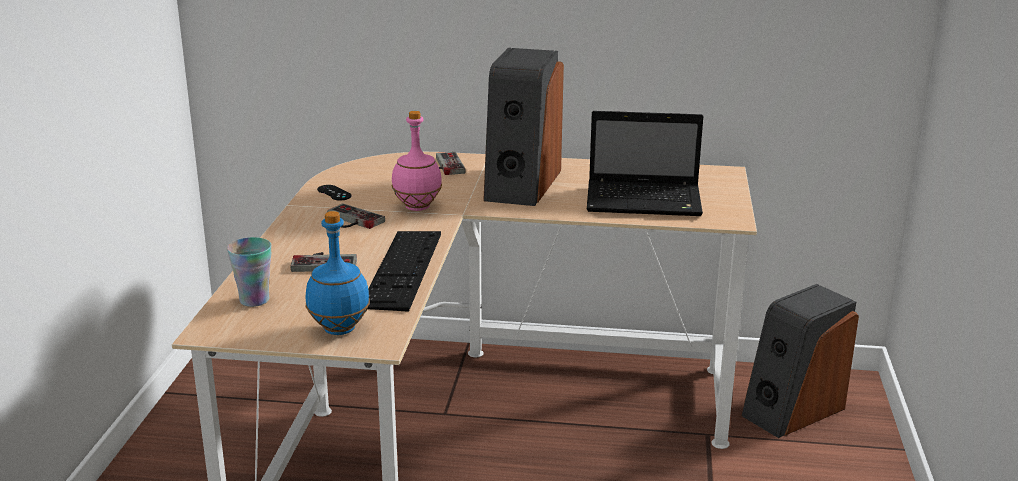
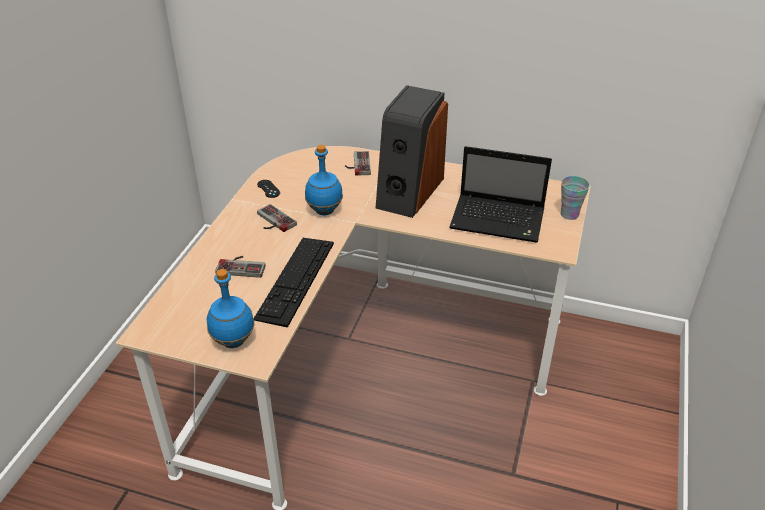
camera: 10 degrees right, 15 degrees up
(254, 300) = (182, 302): cup -> cup (569, 214)
(416, 207) = (324, 211): pink bottle -> blue bottle
(792, 411) = (602, 366): speaker -> none

